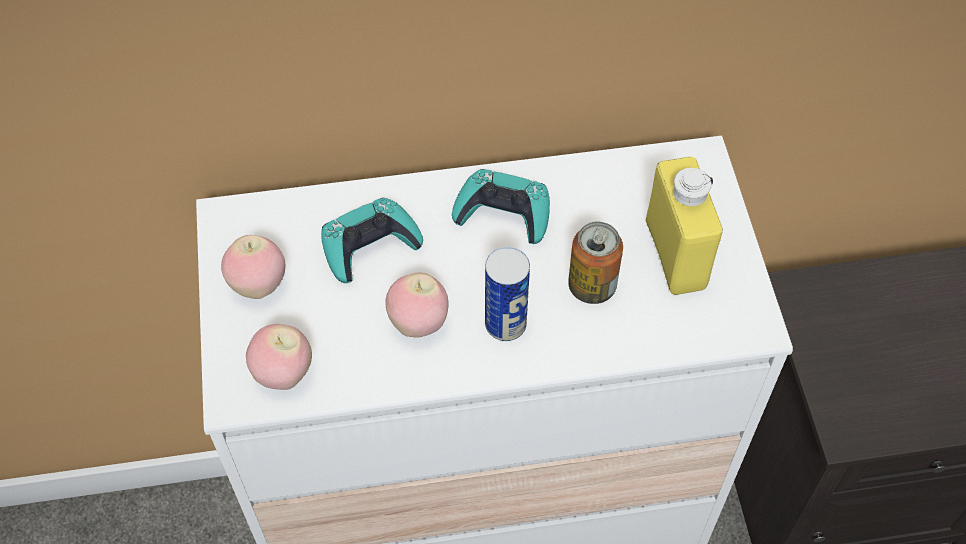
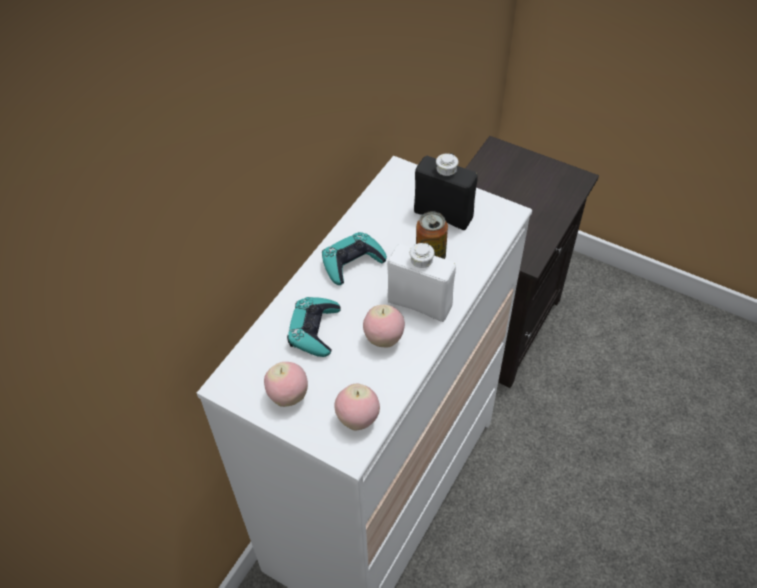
camera: 50 degrees left, 5 degrees down
(505, 324) = (419, 304): can -> white bottle
(675, 254) = (443, 215): yellow bottle -> black bottle

